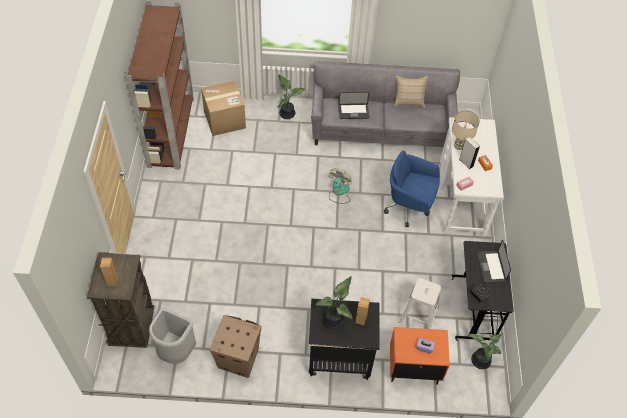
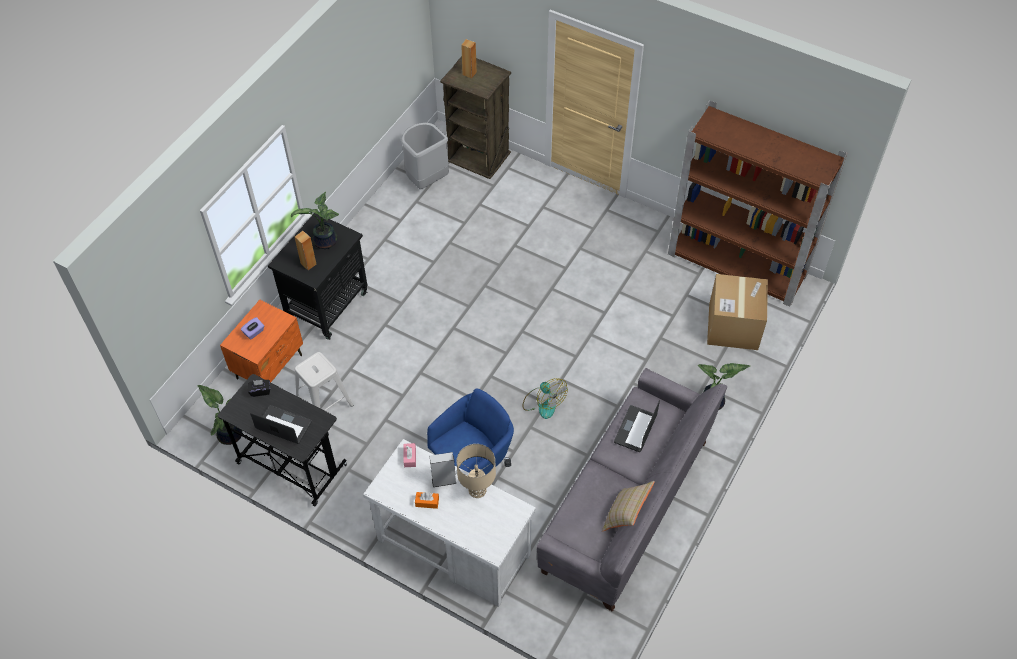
camera: 120 degrees right, 0 degrees up
(237, 358) = (387, 224): cardboard box -> none

